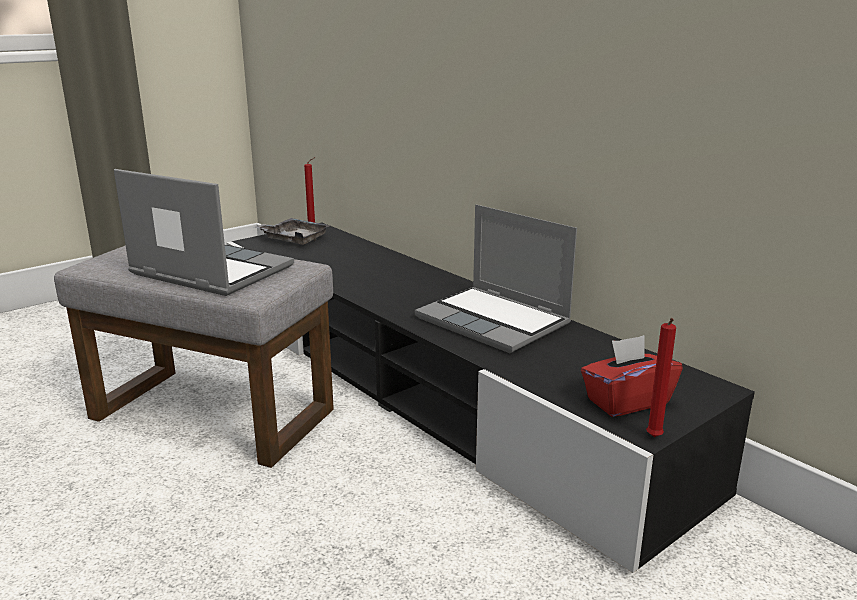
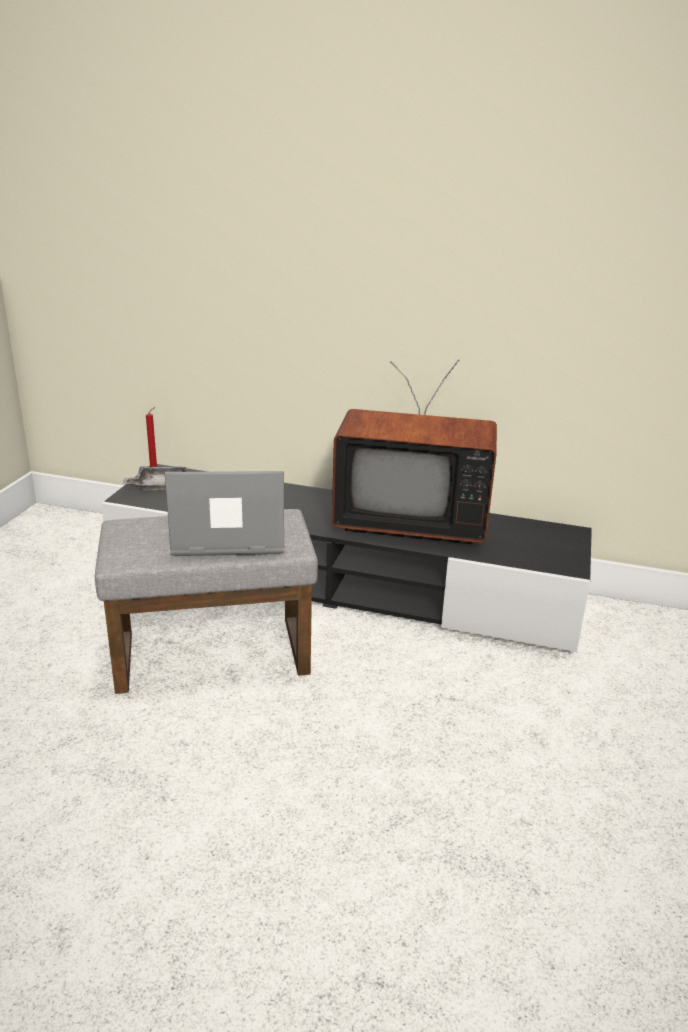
camera: 35 degrees left, 5 degrees up
(495, 321) = (410, 521): laptop -> television
(626, 401) = (544, 553): red tissue box -> none
(654, 438) = (581, 571): red candle -> none

